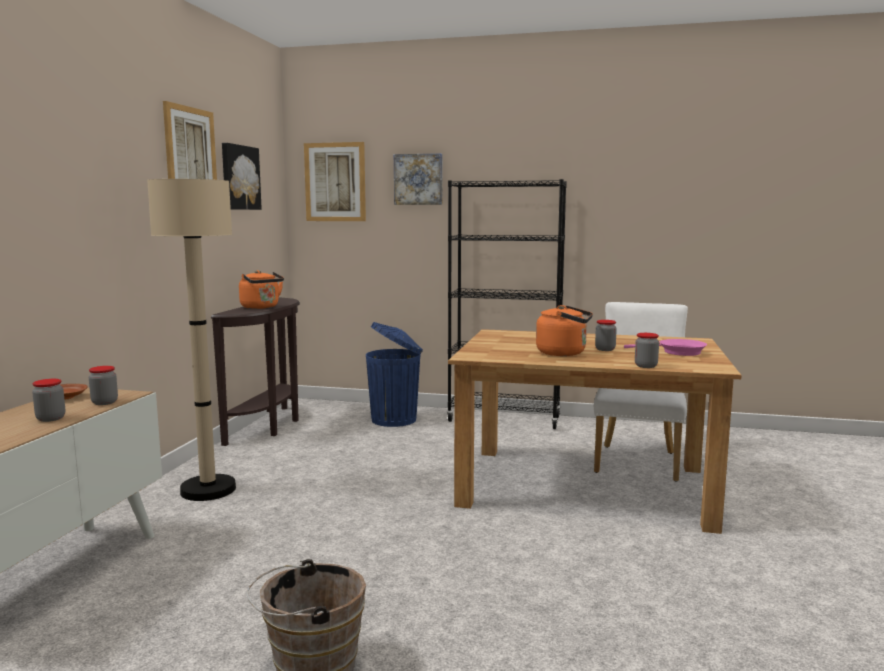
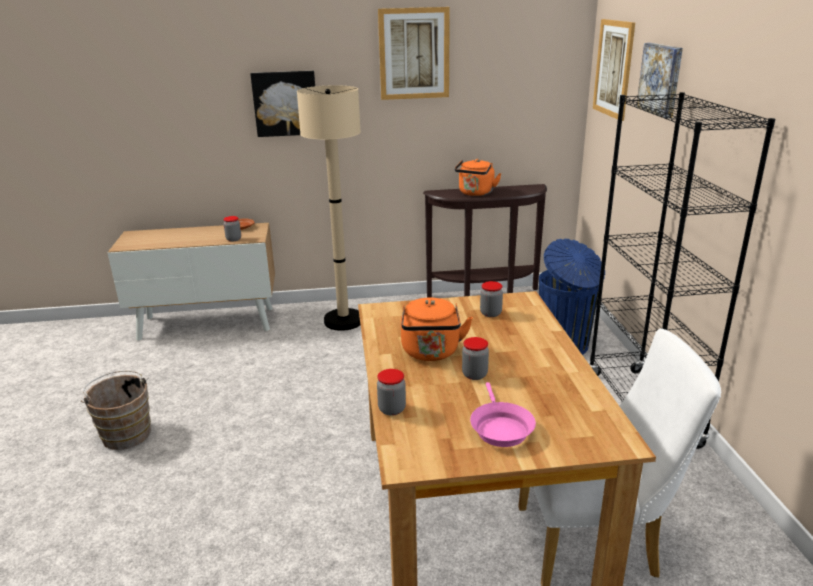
camera: 70 degrees right, 15 degrees up
(50, 418) = (197, 239): jar -> jar (490, 313)
(239, 177) = (493, 65): picture -> picture (285, 103)

